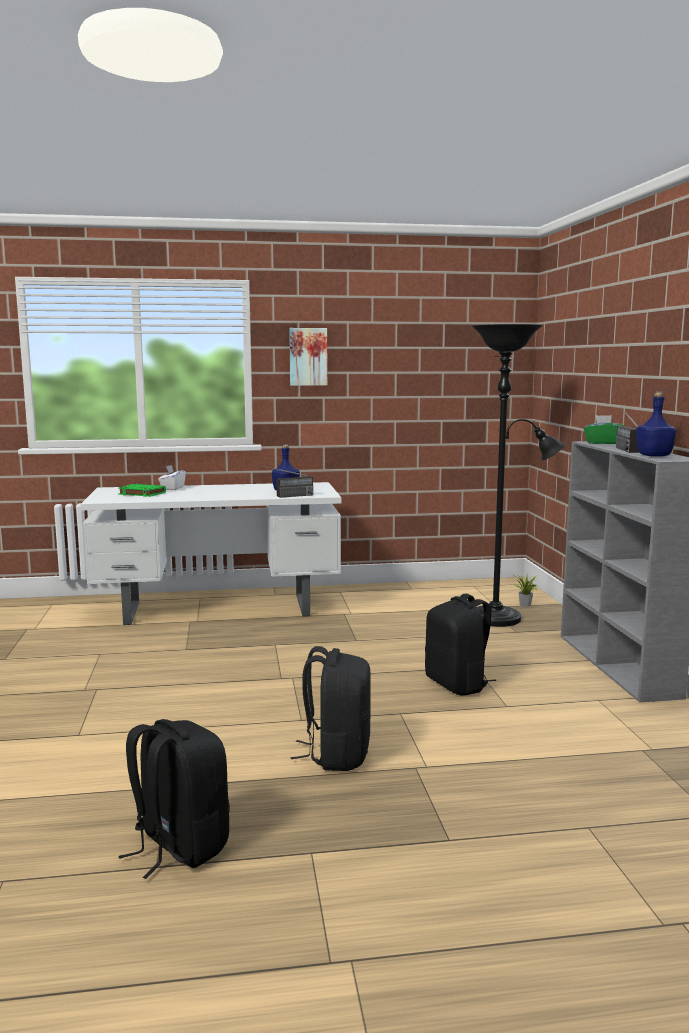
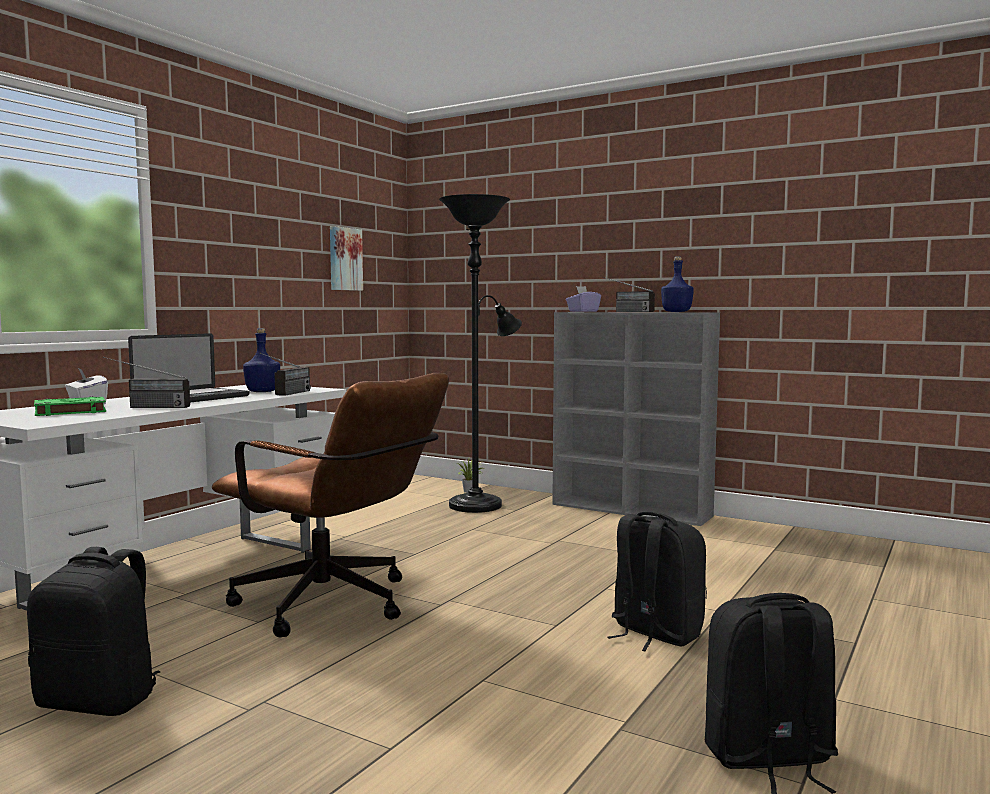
camera: 50 degrees left, 5 degrees down
(179, 495) = (144, 407): none -> radio
(229, 492) = (192, 398): none -> laptop
(234, 656) = (336, 606): none -> brown office chair
(308, 357) = (217, 222): picture -> picture (344, 259)
(458, 685) = (583, 555): black backpack -> black backpack (100, 701)
(602, 443) = (583, 311): green tissue box -> purple tissue box

